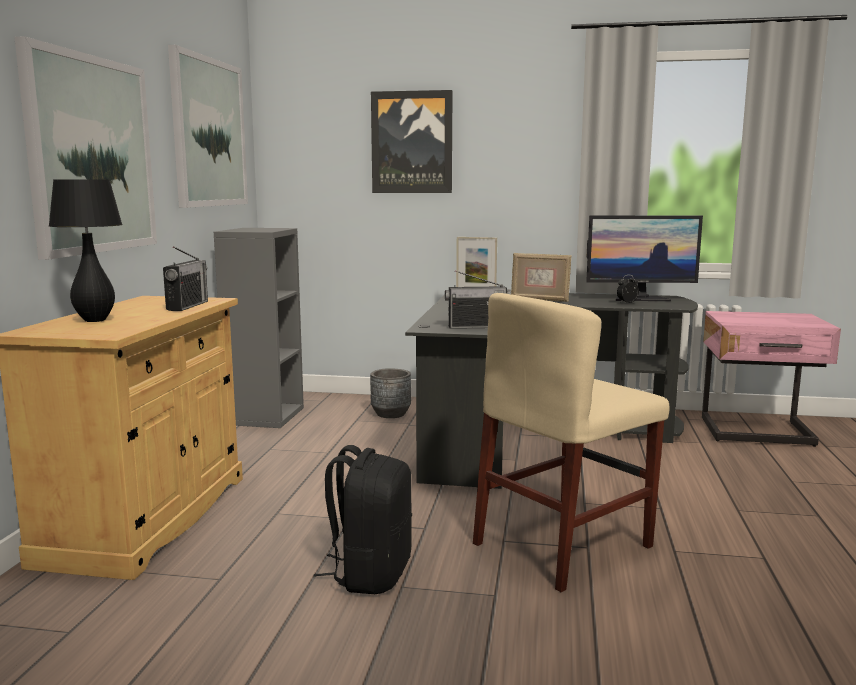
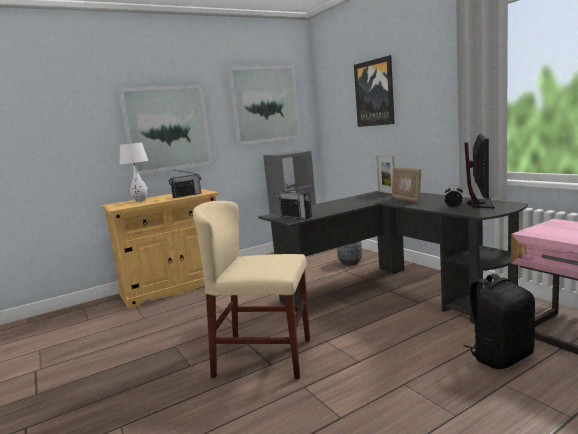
camera: 50 degrees right, 0 degrees up
(95, 320) = (141, 201): black table lamp -> white table lamp
(370, 574) = (178, 336): black backpack -> black backpack (500, 356)
(639, 298) = (480, 204): monitor -> monitor turned 120 degrees counterclockwise

